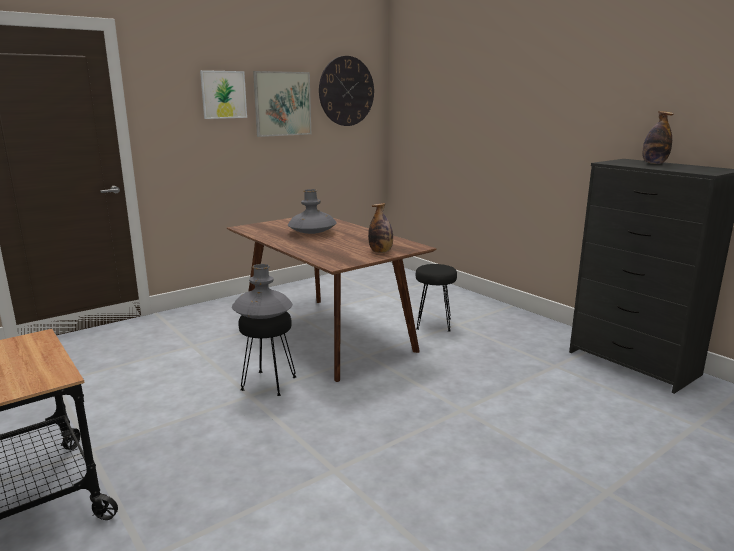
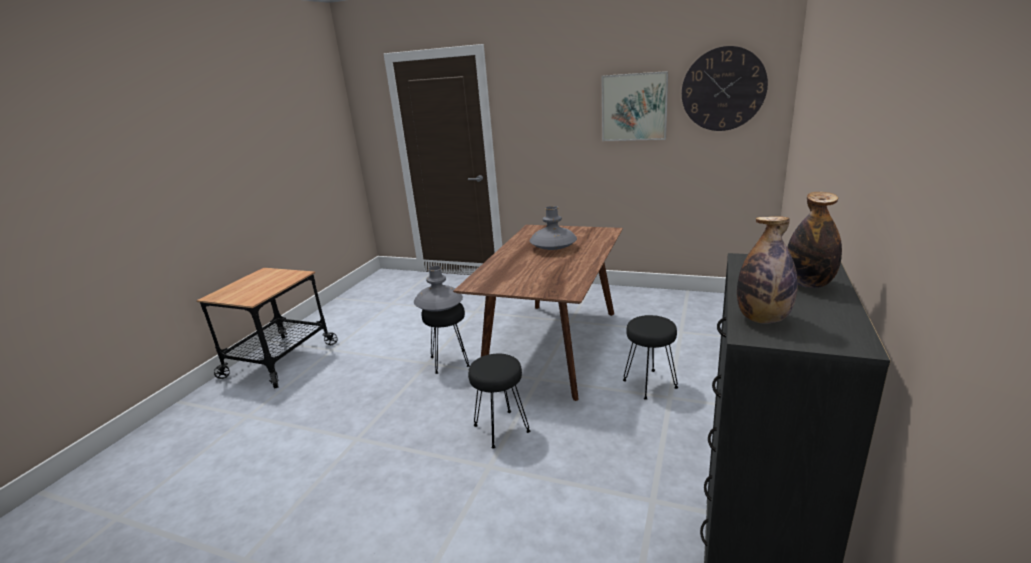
camera: 60 degrees right, 5 degrees up
(223, 94) = (570, 100): picture -> none
(381, 252) = (531, 286): bottle -> bottle (763, 319)
(417, 391) = (500, 429): none -> black stool

